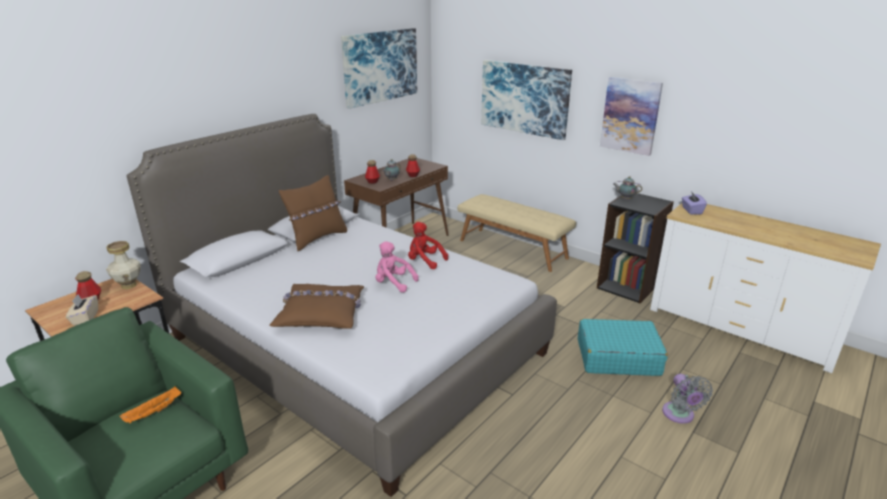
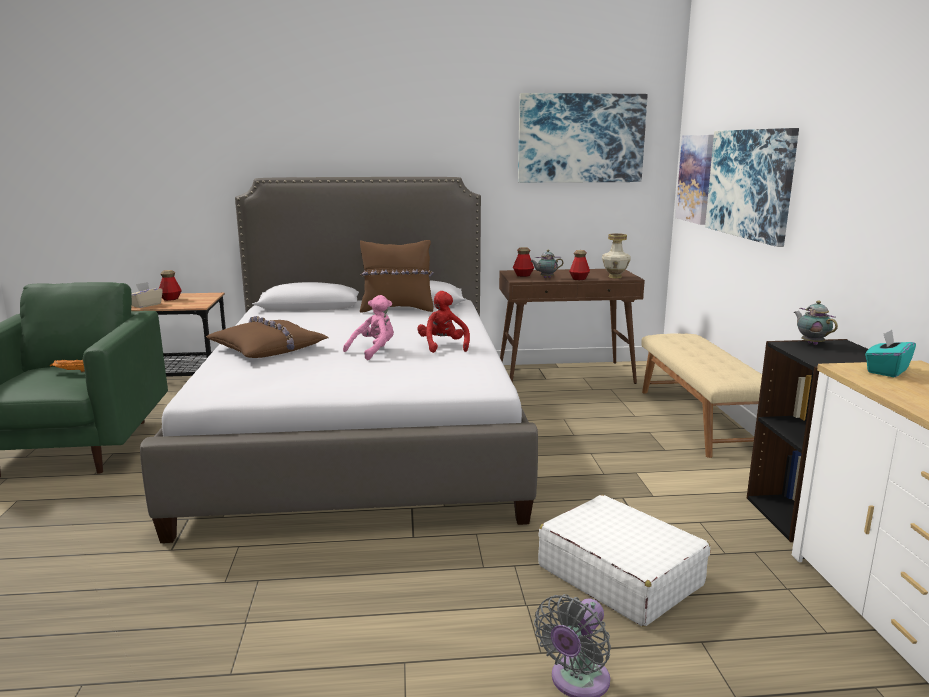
camera: 45 degrees right, 10 degrees down
(128, 285) = (207, 298): vase -> vase (614, 277)
(393, 283) = (374, 351): pink plush toy -> pink plush toy turned 60 degrees clockwise
(617, 357) = (619, 575): turquoise suitcase -> white suitcase
(630, 115) = (860, 198): picture -> picture (695, 178)
(691, 210) = (886, 370): purple tissue box -> turquoise tissue box

